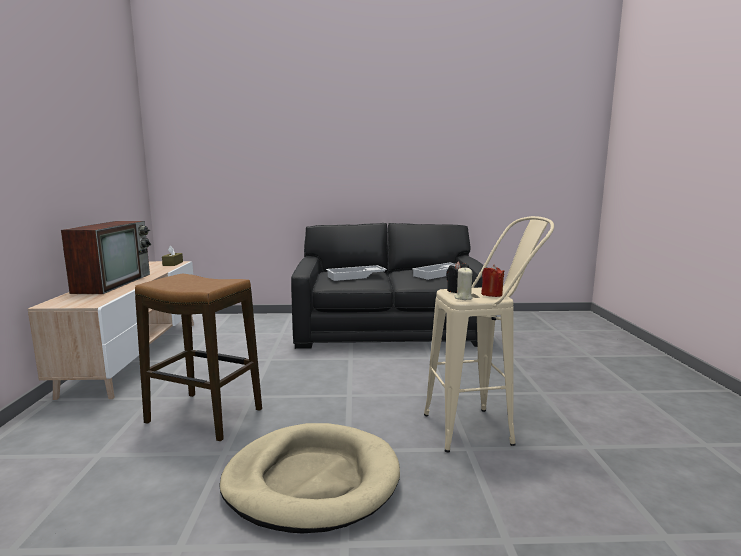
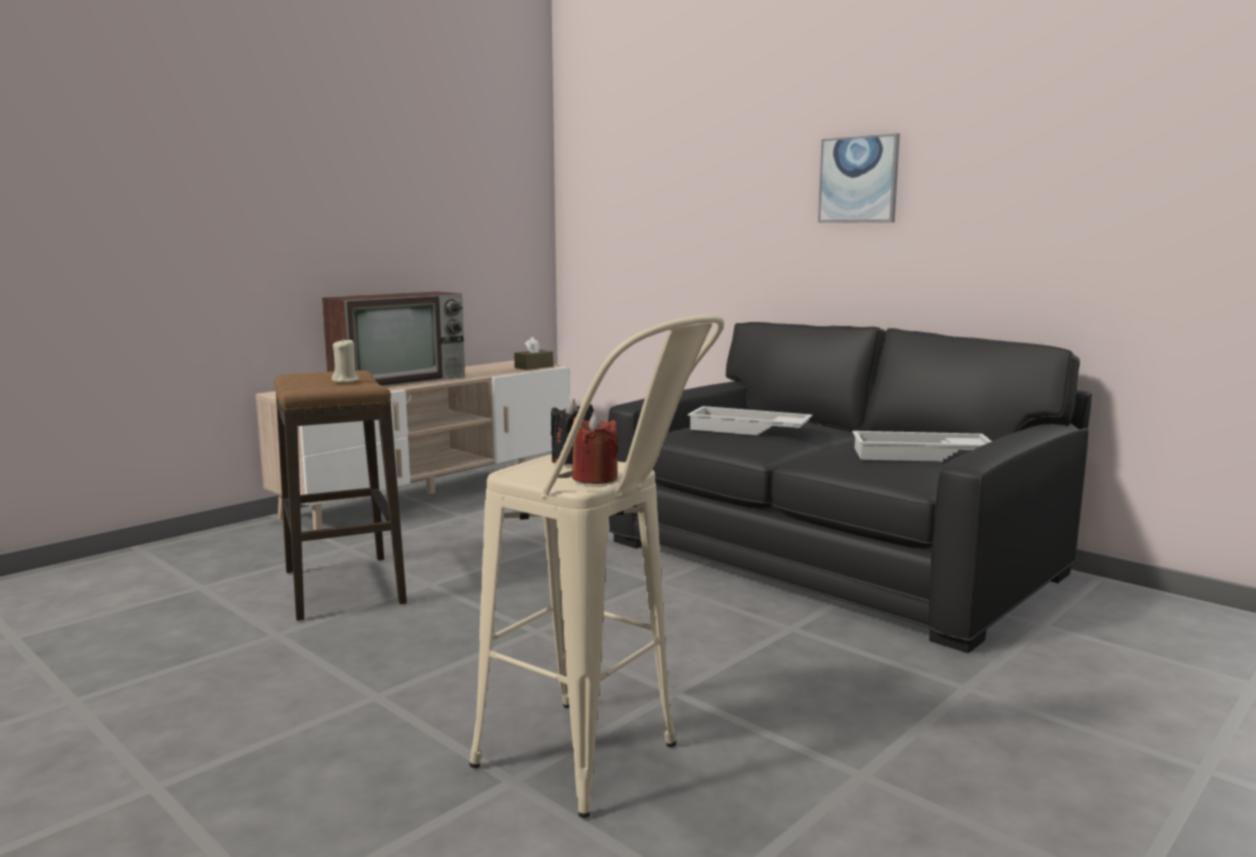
camera: 45 degrees right, 0 degrees up
(312, 481) = (273, 707): beige dog bed -> none
(358, 155) = (858, 180): none -> picture
(463, 298) = (527, 471): beige candle -> beige candle (346, 380)

